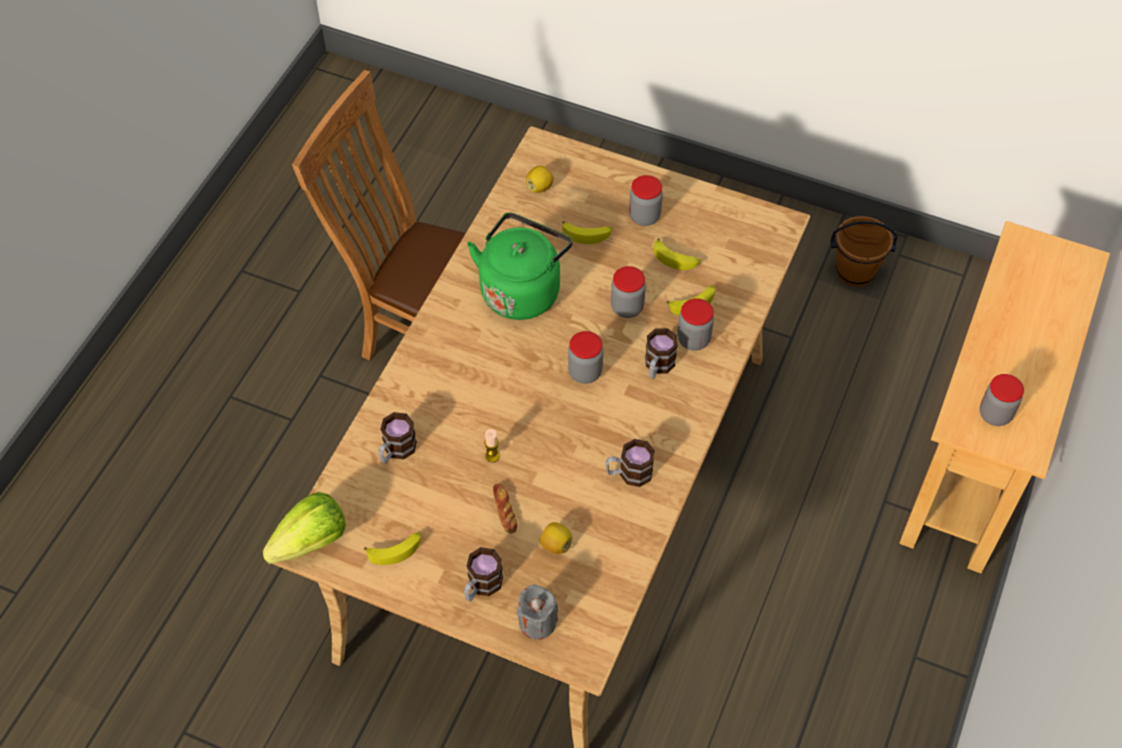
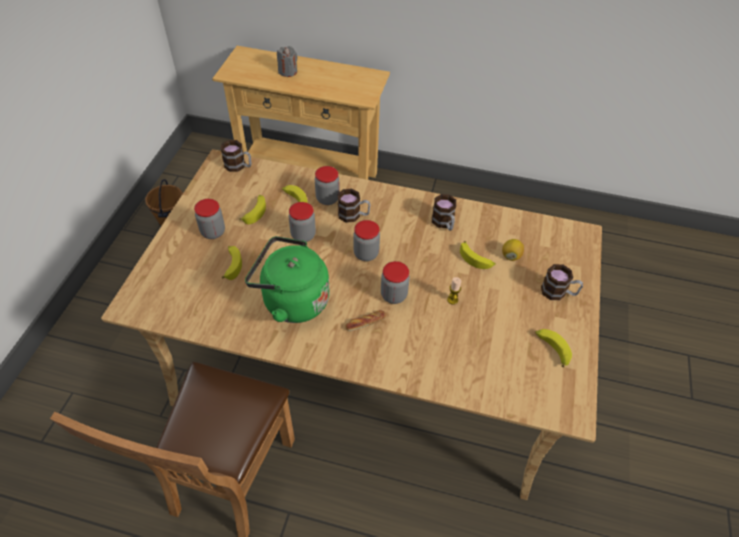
camera: 100 degrees left, 5 degrees down
(311, 542) = (568, 410): lettuce -> none
(396, 451) = (466, 364): mug -> mug (239, 166)
(504, 510) = (495, 287): bread -> bread (365, 322)
(537, 622) = (570, 259): grey candle -> grey candle (288, 71)
(540, 187) = (178, 301): lemon -> none
(556, 499) = (476, 259): none -> banana
(995, 414) = (354, 85): jar -> jar (393, 295)

